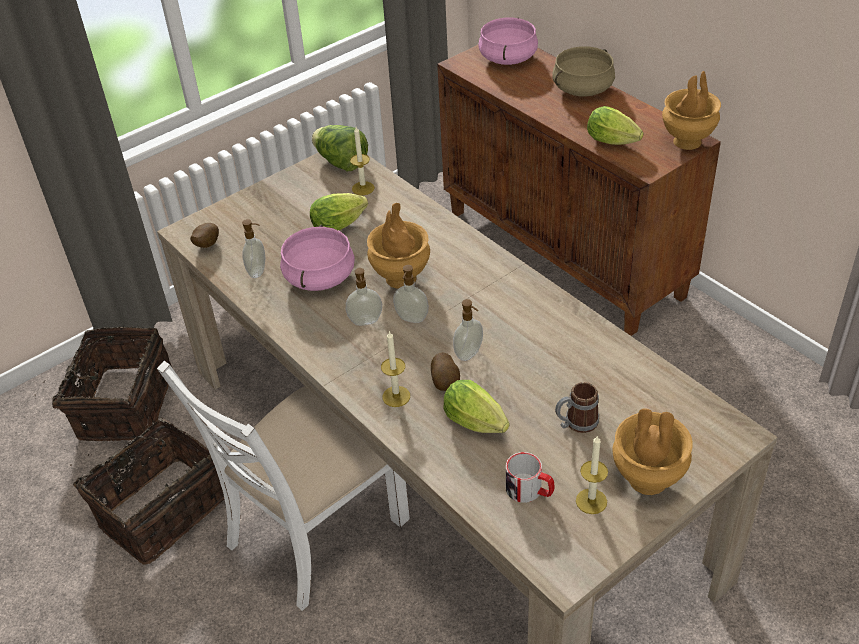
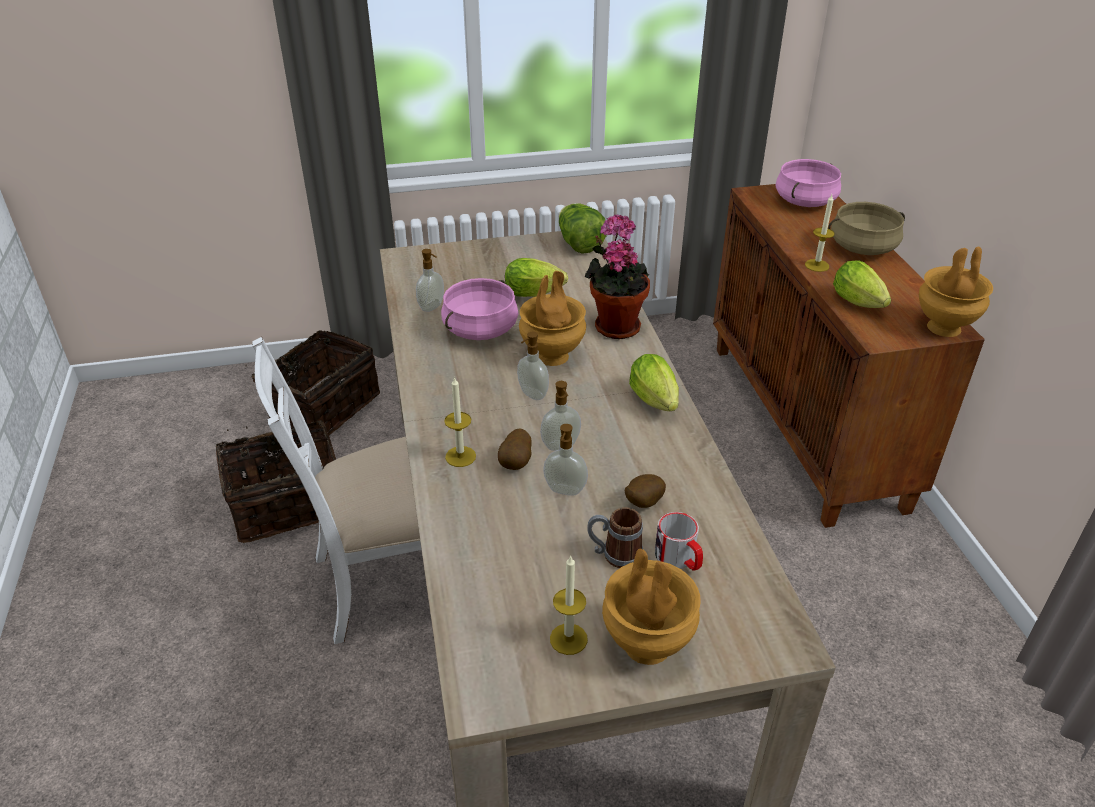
camera: 25 degrees right, 5 degrees down
(206, 245) = (408, 272): potato -> potato (642, 503)
(363, 188) = (581, 271): candle -> candle (817, 265)
(366, 322) = (488, 381): soap dispenser -> soap dispenser (564, 491)
(431, 230) = (615, 325): none -> potted plant
(478, 424) = (516, 514): lettuce -> lettuce (656, 403)
(530, 491) = (514, 599): mug -> mug (679, 559)

